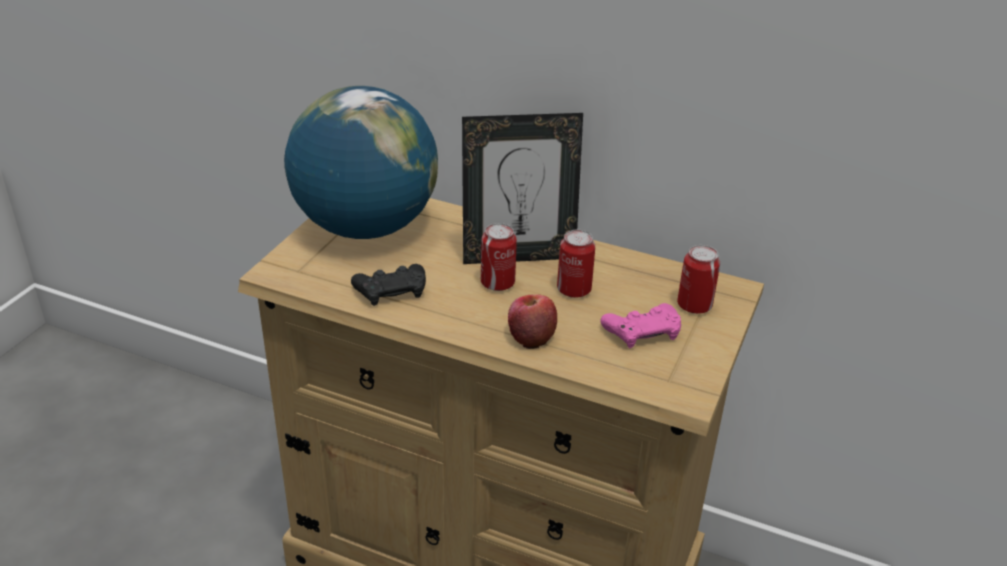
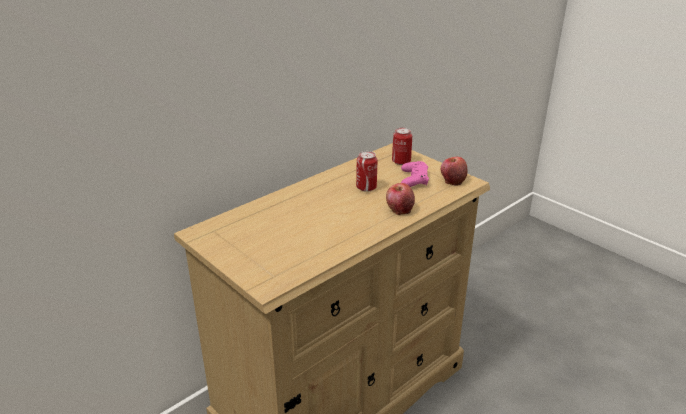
camera: 65 degrees left, 5 degrees down
(365, 227) = (243, 239): globe -> none
(391, 290) = (325, 244): black game controller -> none
(497, 283) = (343, 208): can -> none
(518, 256) = (321, 195): picture frame -> none
(676, 375) = (452, 180): none -> apple

